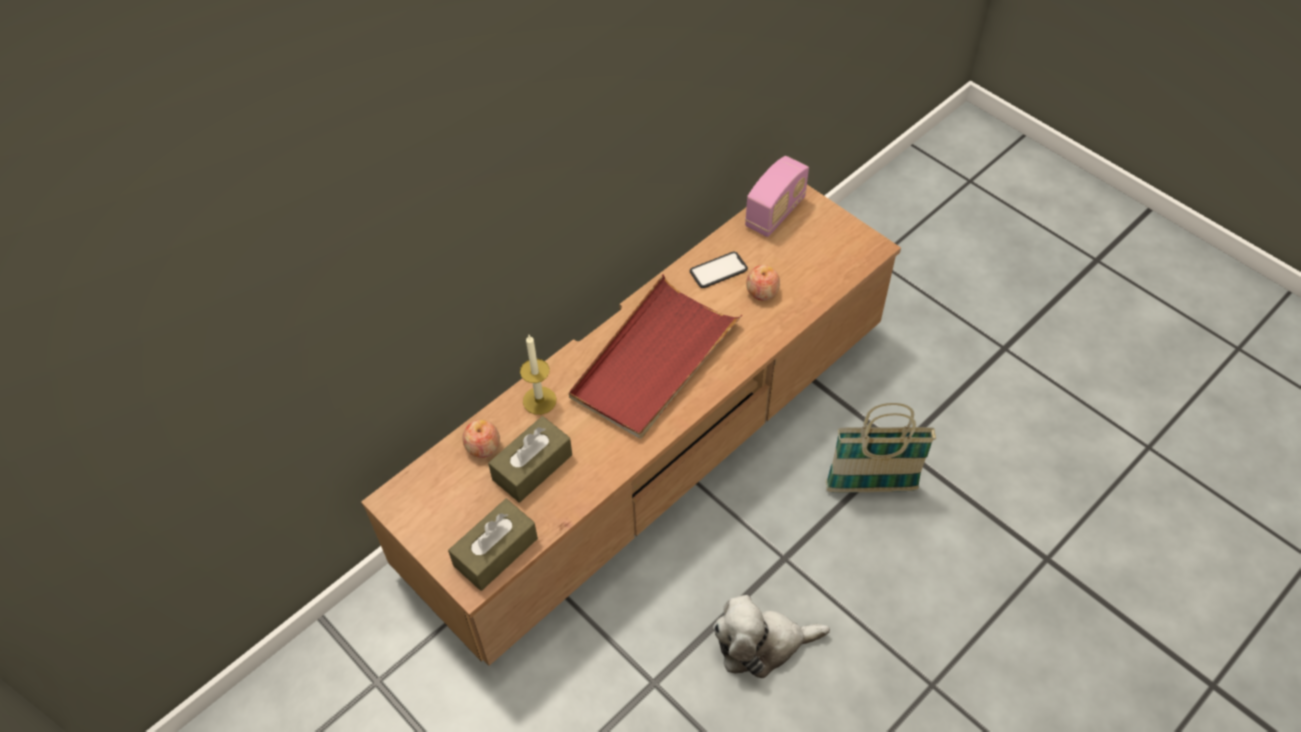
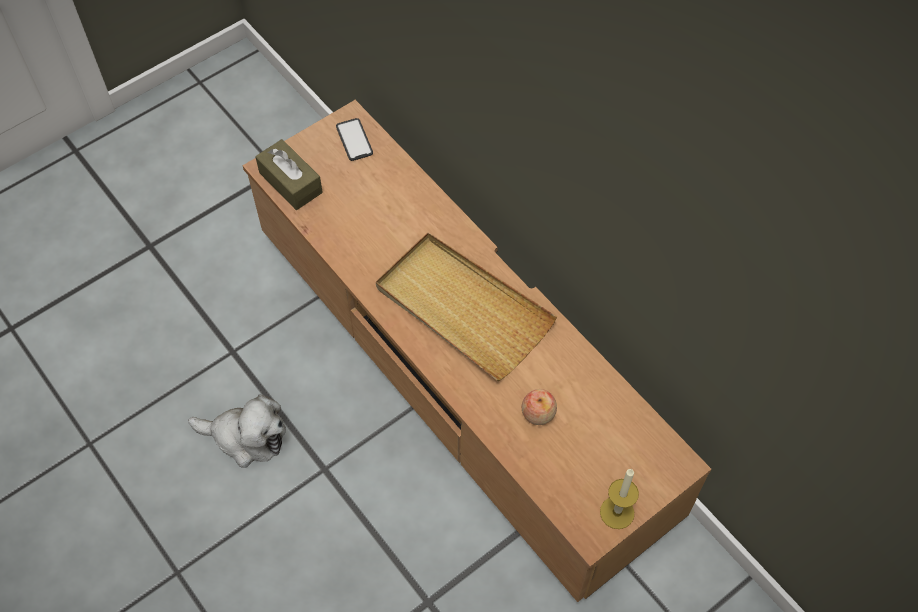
camera: 95 degrees right, 5 degrees up
(483, 446) = (391, 176): apple -> none
(532, 467) = (364, 210): brown tissue box -> none
(539, 400) = (432, 217): candle -> candle (617, 512)
(654, 361) = (462, 308): red tray -> beige tray
(718, 270) = (570, 376): phone -> phone (354, 140)
(762, 644) = (246, 437): plush toy -> plush toy turned 105 degrees clockwise
(775, 213) = (648, 443): radio -> none
(871, 487) = (385, 562): basket -> none

